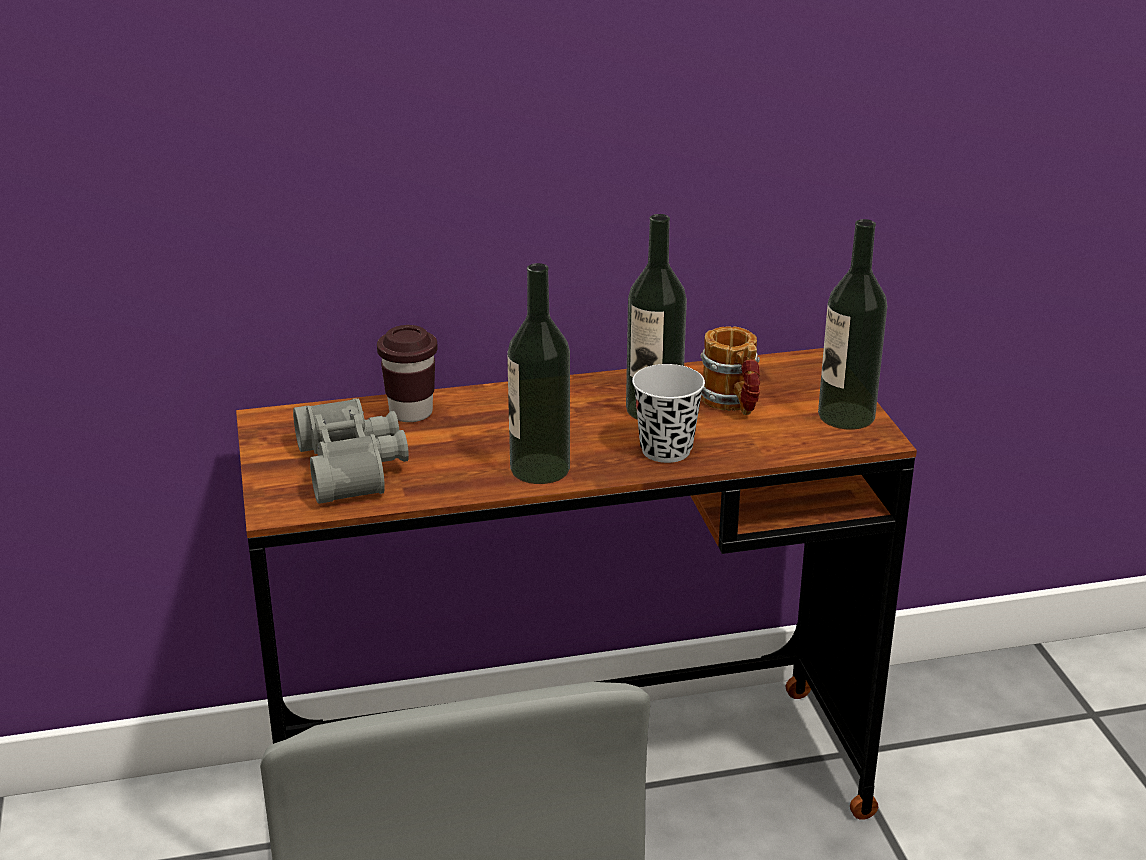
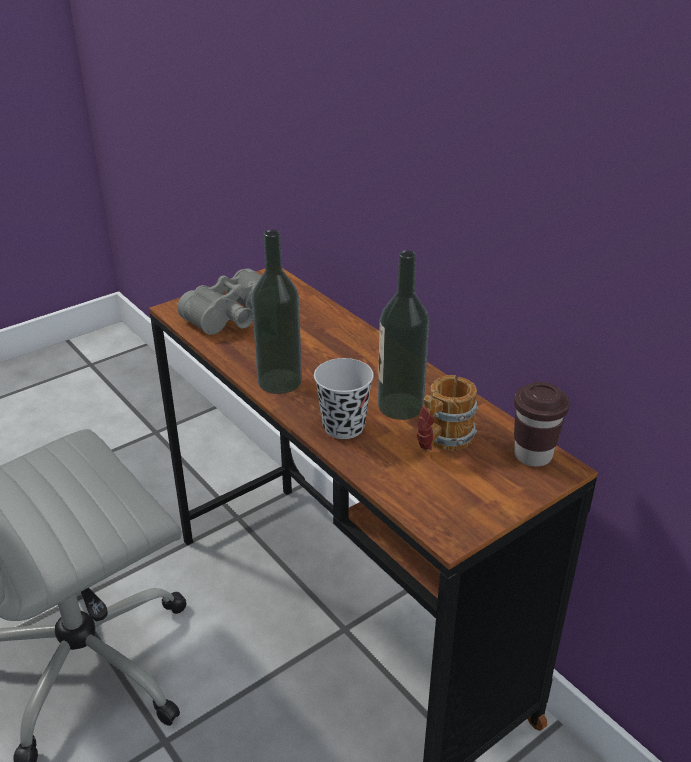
camera: 65 degrees right, 5 degrees up
(411, 413) = (316, 316): brown cup -> brown cup (533, 455)
(846, 416) = (474, 507): bottle -> none

